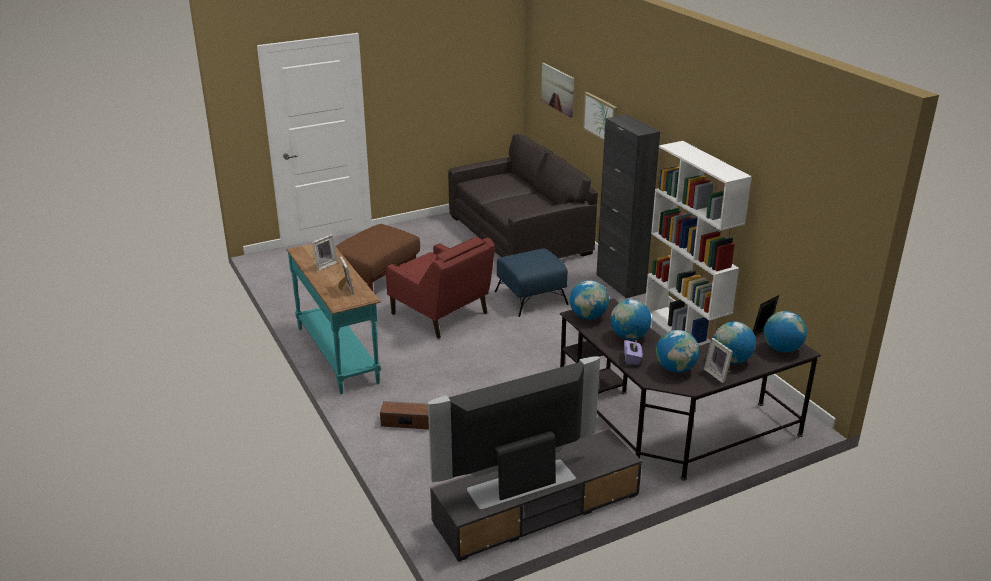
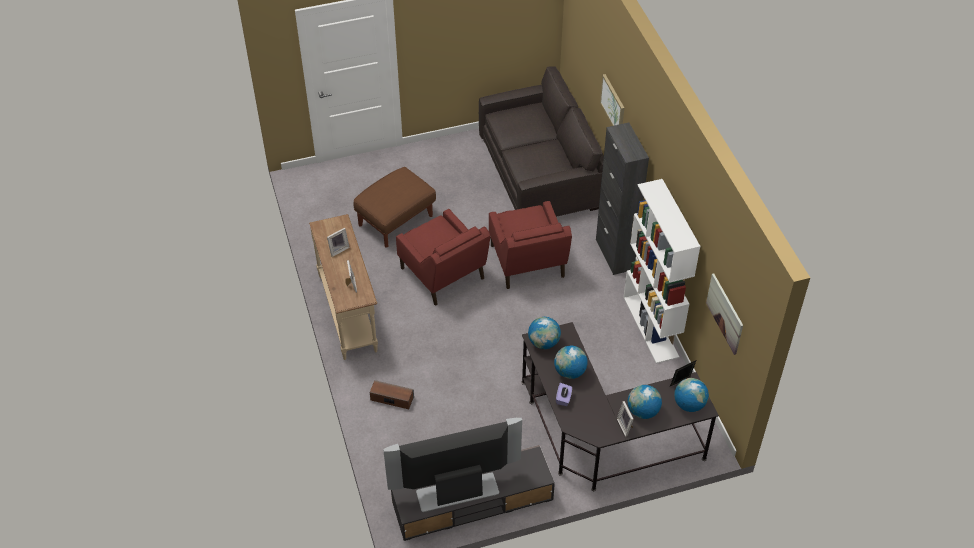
camera: 10 degrees right, 20 degrees up
(339, 354) = (349, 313): turquoise console table -> beige console table
(530, 298) = (527, 263): blue ottoman -> red armchair
(558, 89) = (585, 50): picture -> picture (725, 313)
(675, 369) = (594, 415): globe -> none

